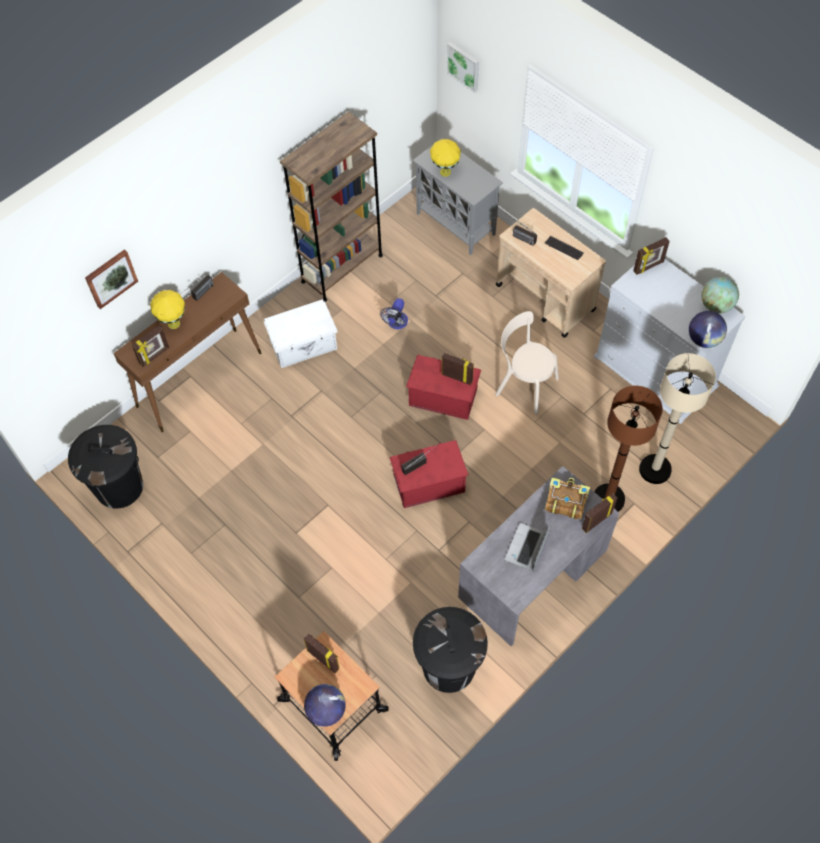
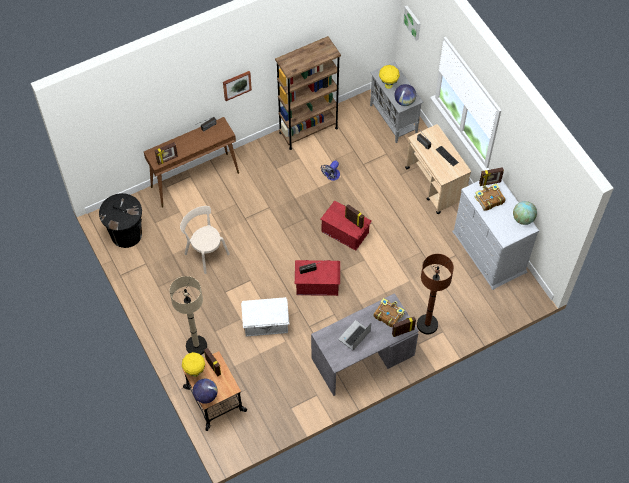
camera: 15 degrees right, 0 degrees up
(110, 278) = (151, 107): picture -> picture (236, 85)
(173, 323) = (184, 142): yellow table lamp -> yellow table lamp (195, 372)
(304, 345) = (267, 175): white storage box -> white storage box (266, 323)
(448, 667) = (291, 397): black trash can -> none
(524, 385) = (400, 238): beige chair -> beige chair (205, 252)
(655, 469) = (464, 314): beige floor lamp -> beige floor lamp (196, 346)
(656, 290) = (489, 199): none -> book
(703, 339) = (506, 238): globe -> globe (404, 101)

